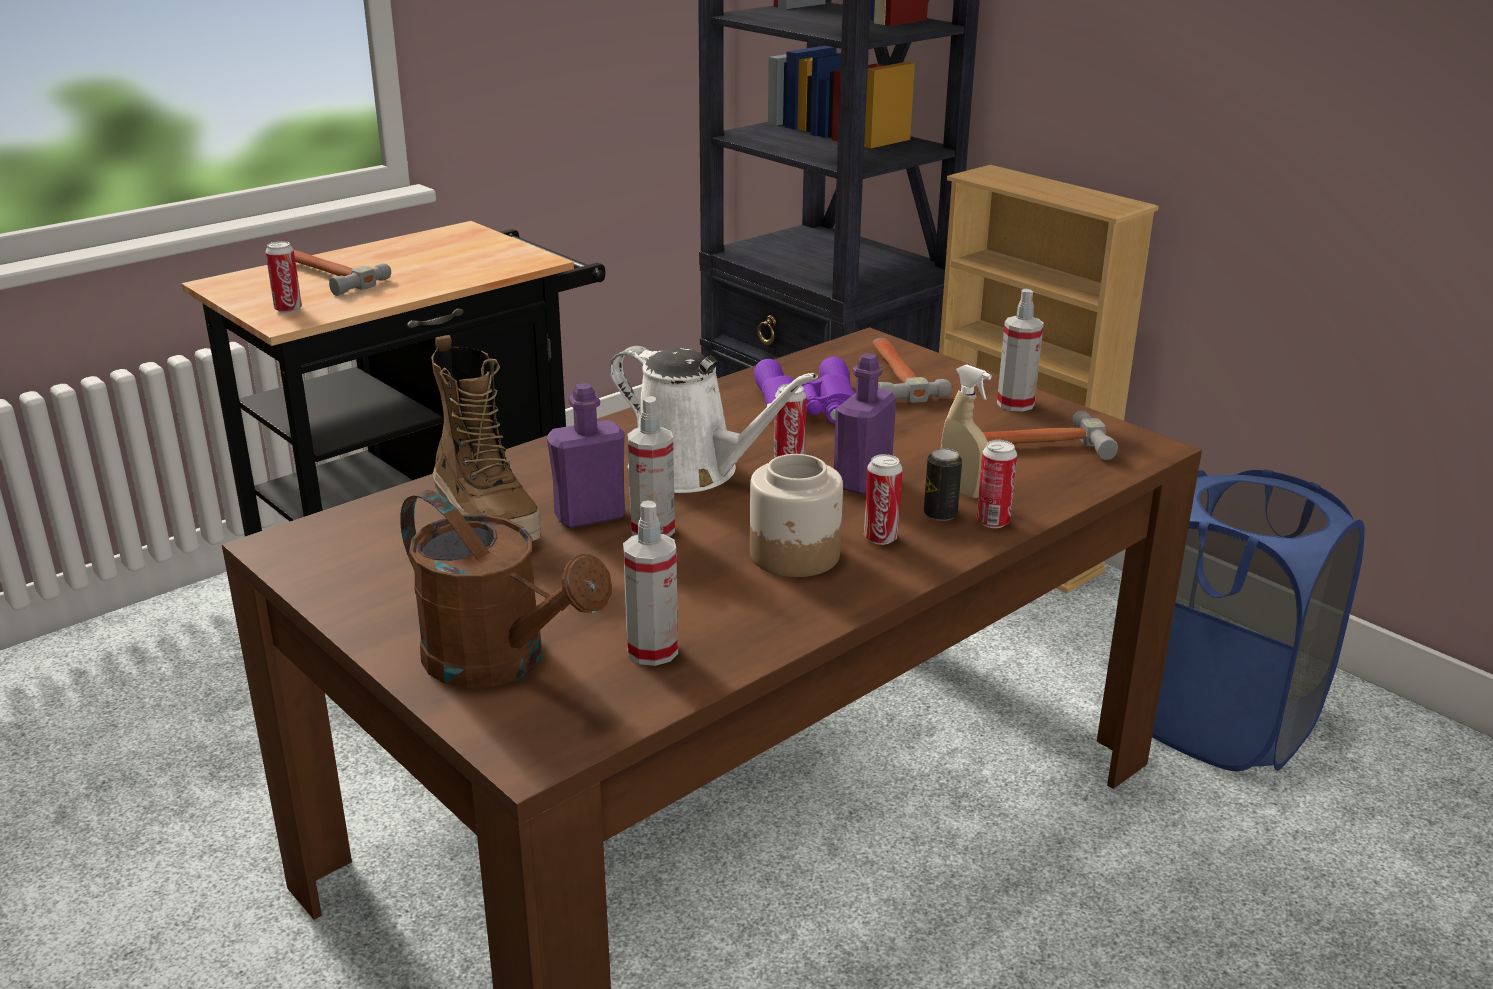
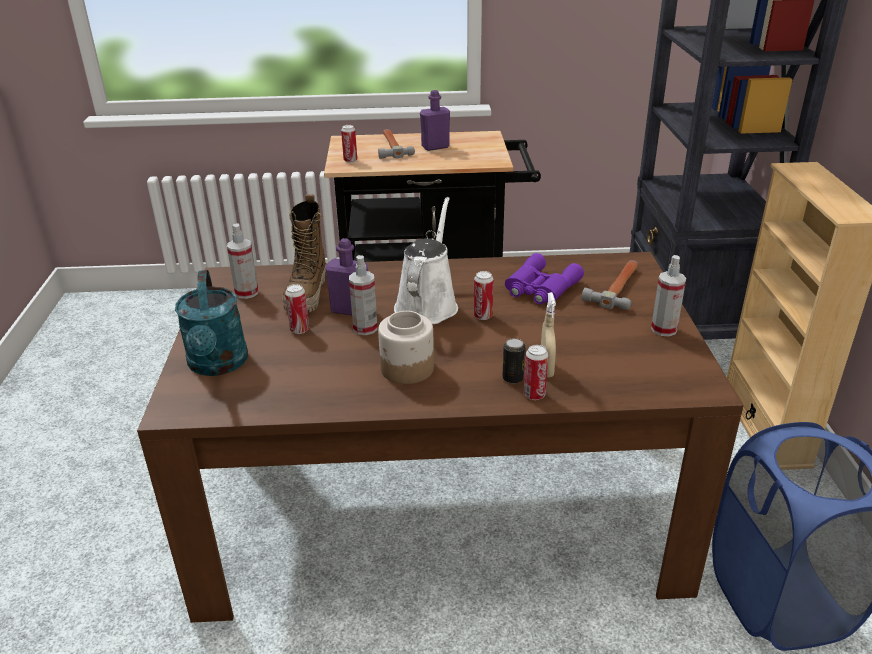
camera: 40 degrees right, 5 degrees up
(501, 663) = (218, 365): brown watering can -> turquoise watering can
(652, 651) = (278, 388): spray bottle -> spray bottle (246, 292)
(692, 471) = (428, 304): white watering can -> white watering can turned 150 degrees counterclockwise
(862, 481) = (502, 342): purple bottle -> purple bottle (435, 147)
(880, 538) = (461, 378): can -> can (299, 330)
(1028, 447) = (628, 359): hammer -> none

